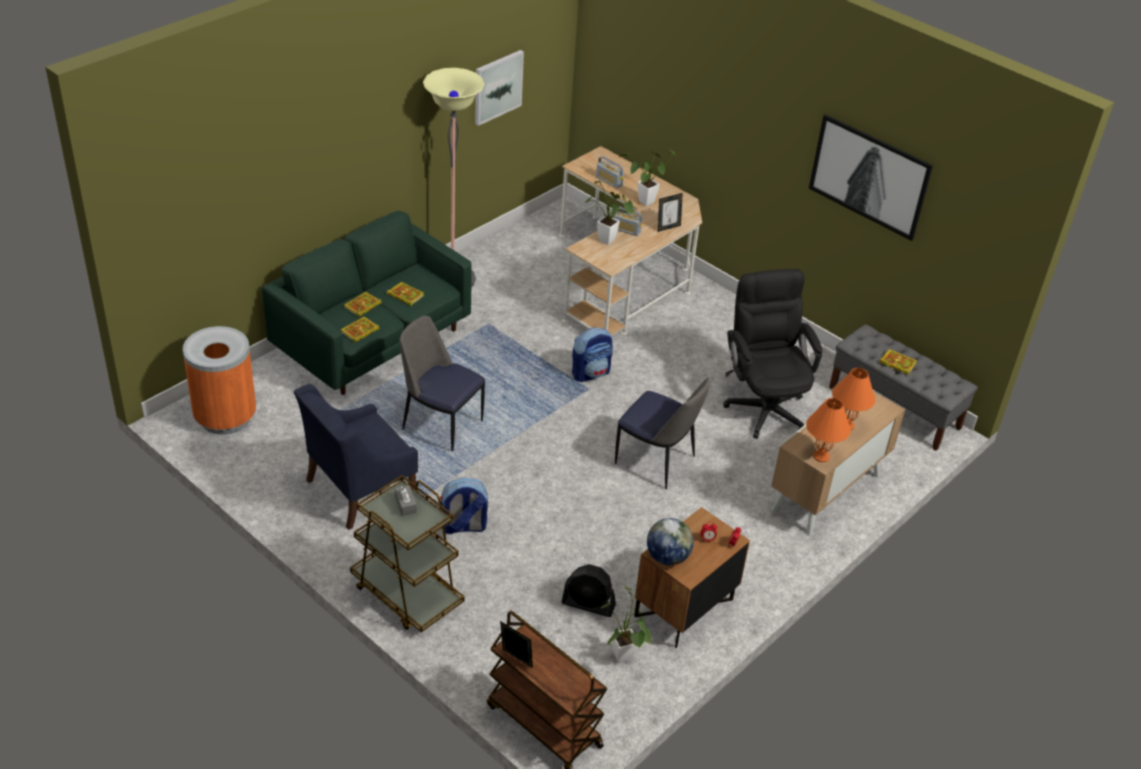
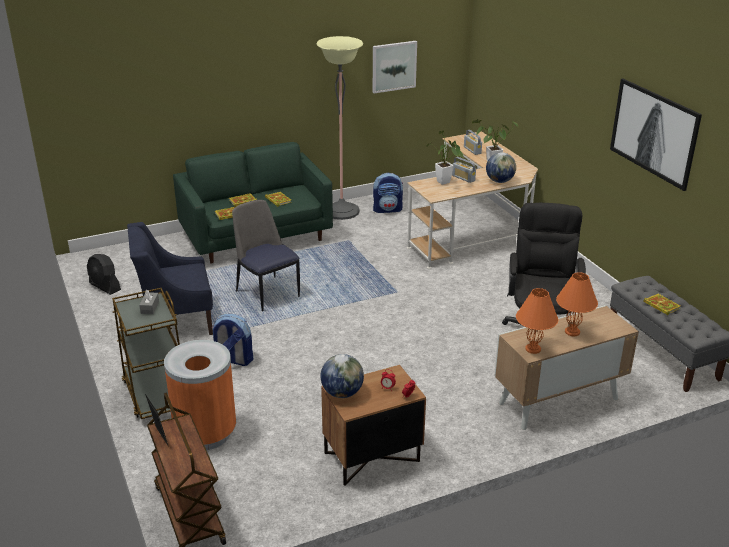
camera: 25 degrees right, 10 degrees down
(225, 417) = (121, 262): orange trash can -> orange trash can (206, 433)
(588, 604) = (292, 435): black fan -> black fan (105, 286)
(591, 373) = (406, 282): backpack -> backpack (387, 209)
(623, 660) = (292, 483): potted plant -> none
(656, 461) = (420, 349): chair -> none
(668, 227) = (499, 181): picture frame -> globe

